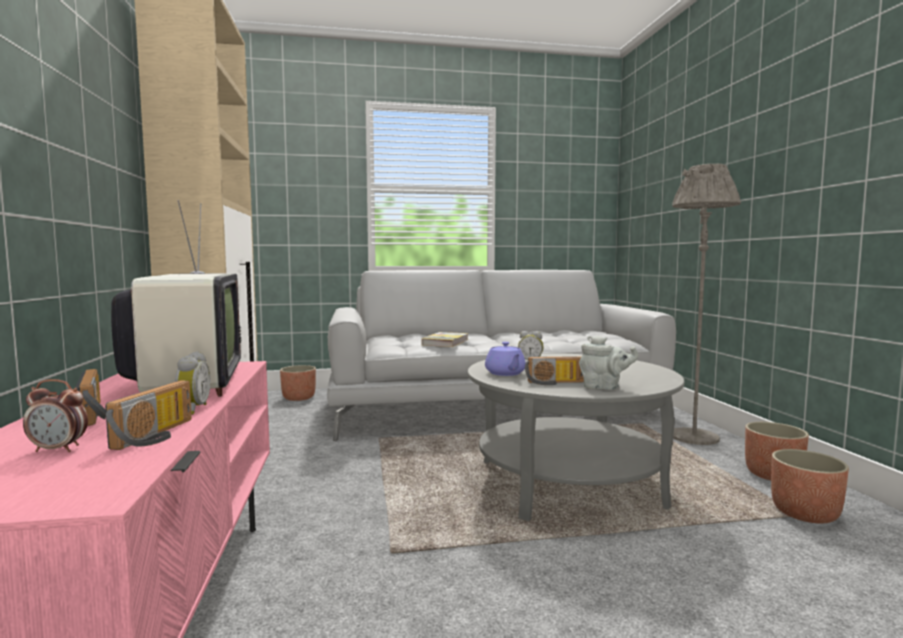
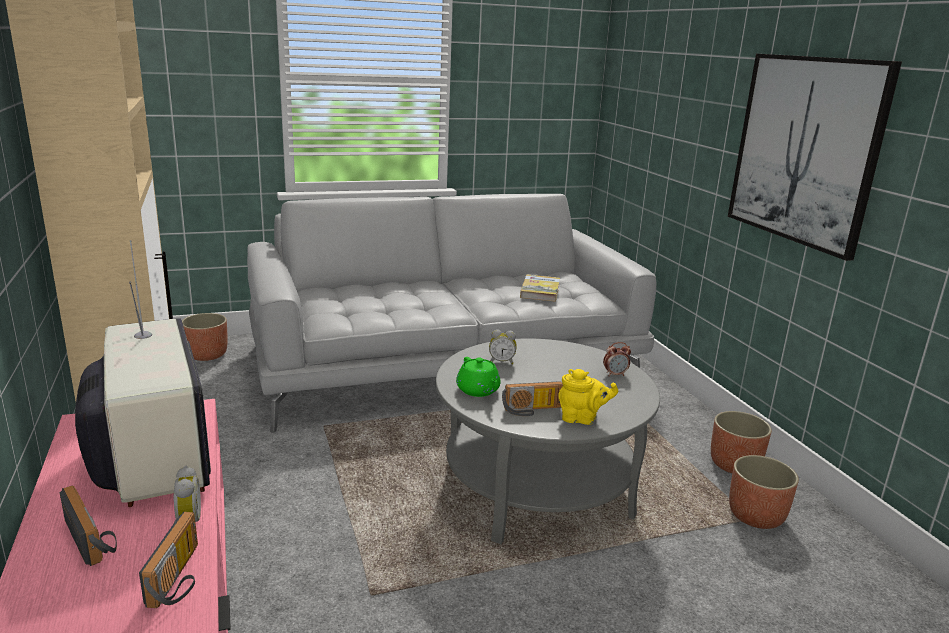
camera: 10 degrees left, 15 degrees up
(58, 449) = (95, 612): alarm clock -> alarm clock (615, 374)
(445, 342) = (396, 308): book -> book (540, 291)
(505, 373) = (478, 390): purple teapot -> green teapot
(604, 387) = (582, 419): grey teapot -> yellow teapot
(694, 437) = (663, 410): grey floor lamp -> none
(801, 171) = (805, 150): none -> picture

